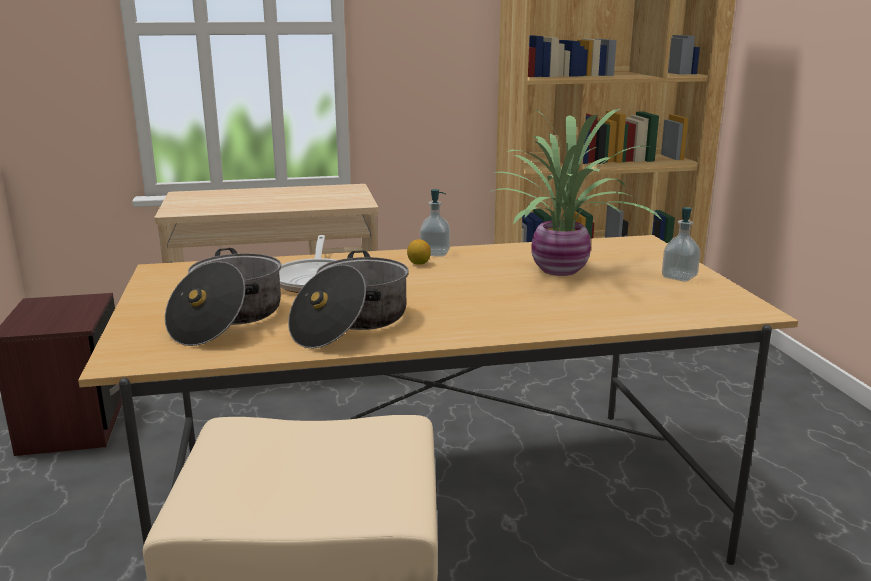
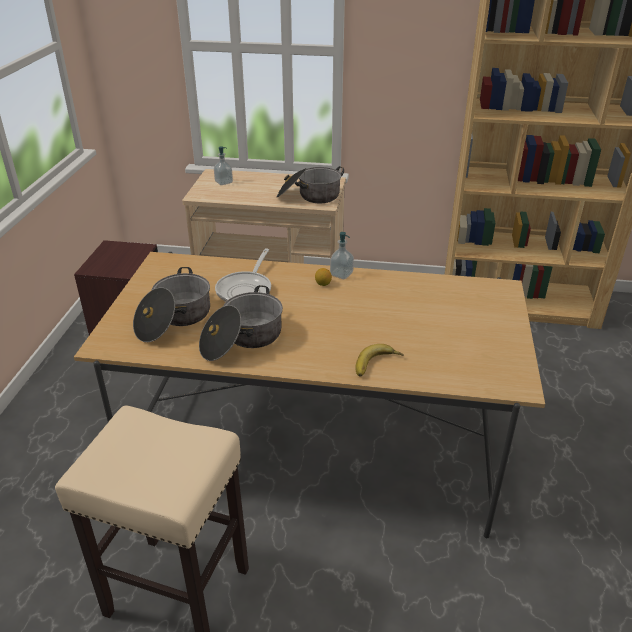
camera: 20 degrees right, 15 degrees up
(333, 199) = (309, 196): none -> cooking pot
(561, 271) = (415, 312): potted plant -> none
(563, 319) = (377, 365): none -> banana
(679, 277) = (497, 336): soap dispenser -> soap dispenser (224, 182)

